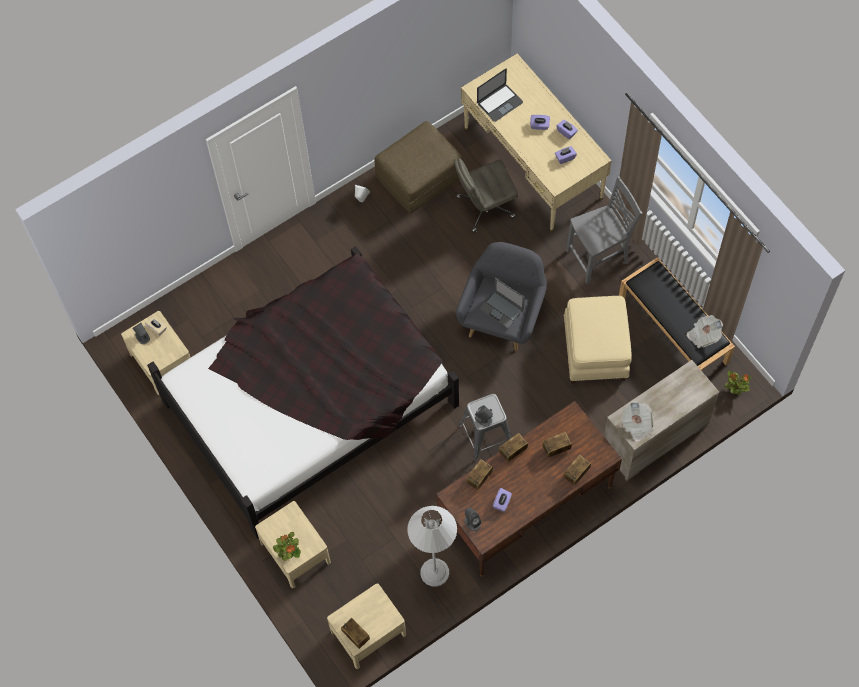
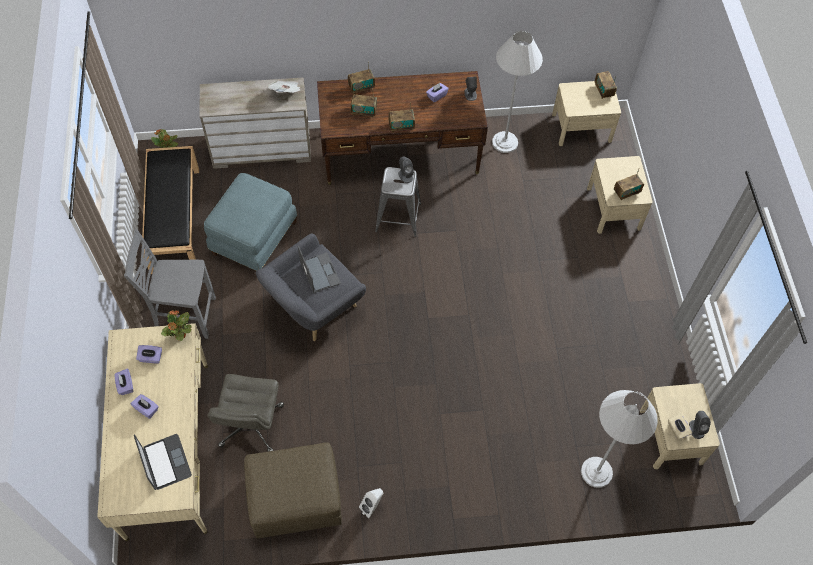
camera: 155 degrees left, 5 degrees down
(209, 306) = (596, 472): none -> white floor lamp
(289, 552) = (630, 169): potted plant -> potted plant (180, 335)
(311, 401) = (538, 323): black bed -> none
(479, 478) = (443, 121): radio -> radio (626, 192)
(484, 207) = (251, 426): grey office chair -> grey office chair turned 90 degrees clockwise
(499, 103) = (166, 462): laptop -> laptop turned 75 degrees clockwise
(596, 350) = (253, 237): beige ottoman -> blue ottoman
(703, 335) = (164, 165): newspaper -> none

